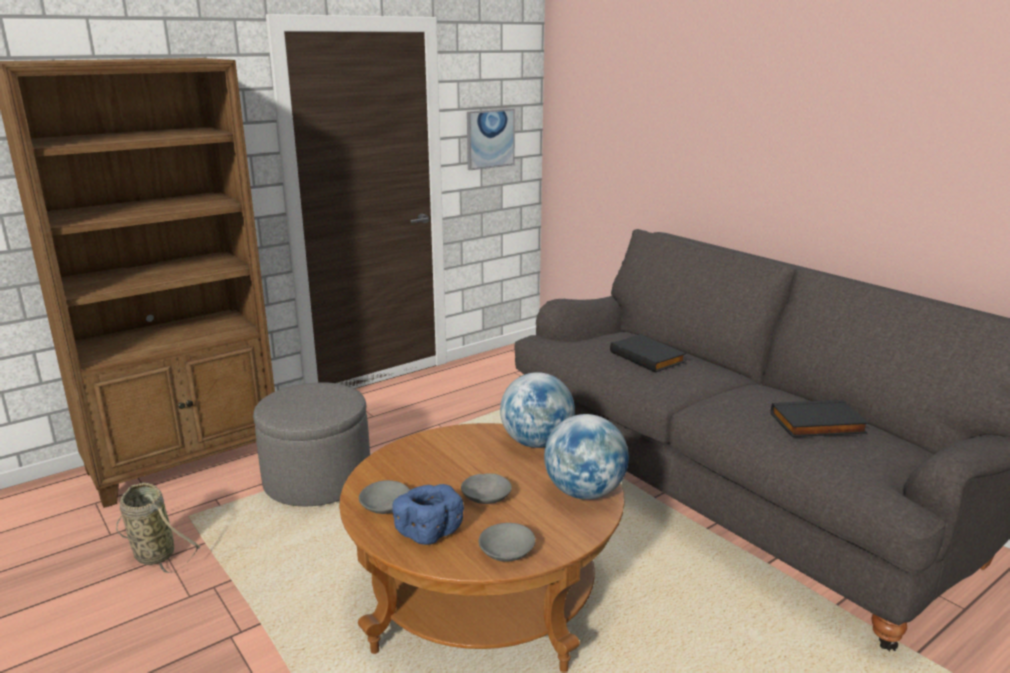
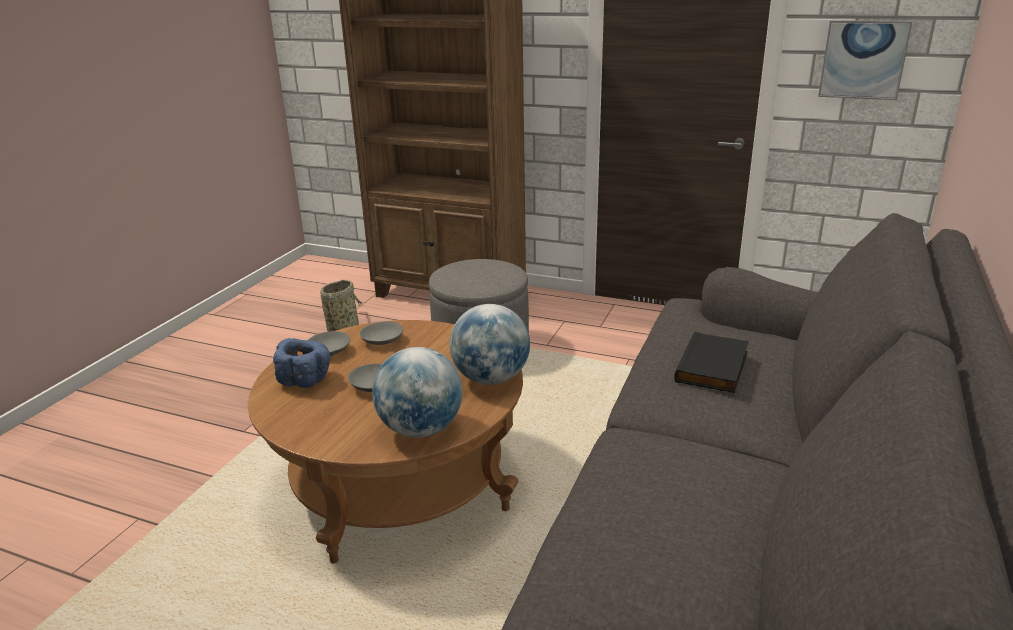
camera: 60 degrees right, 5 degrees up
(506, 552) = (297, 420): grey bowl -> grey bowl (381, 340)
(817, 424) = (670, 531): black book -> none

